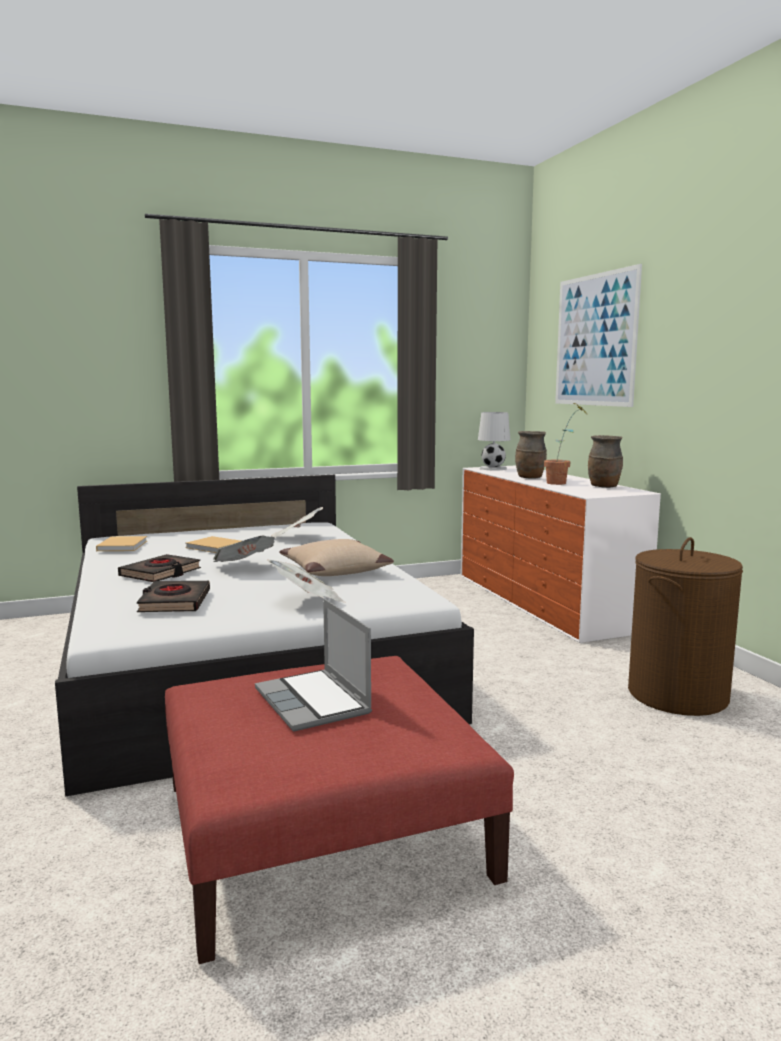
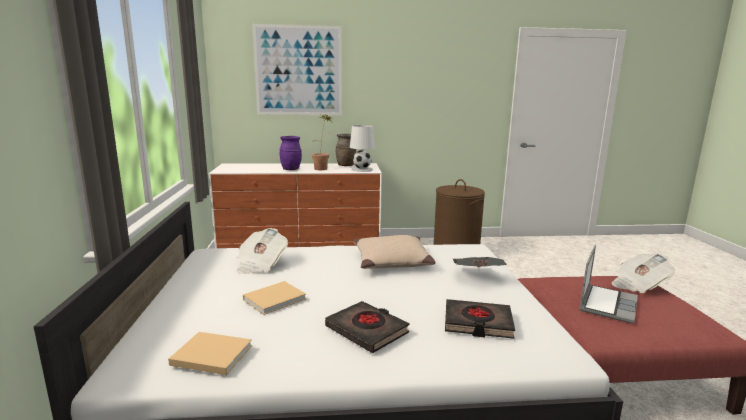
camera: 75 degrees left, 5 degrees up
(244, 566) = (366, 290): newspaper -> newspaper (638, 285)
(314, 702) = (607, 304): laptop -> laptop turned 45 degrees counterclockwise
(493, 468) = (230, 169): white table lamp -> white table lamp (361, 169)
(530, 478) = (291, 169): brown vase -> purple vase

